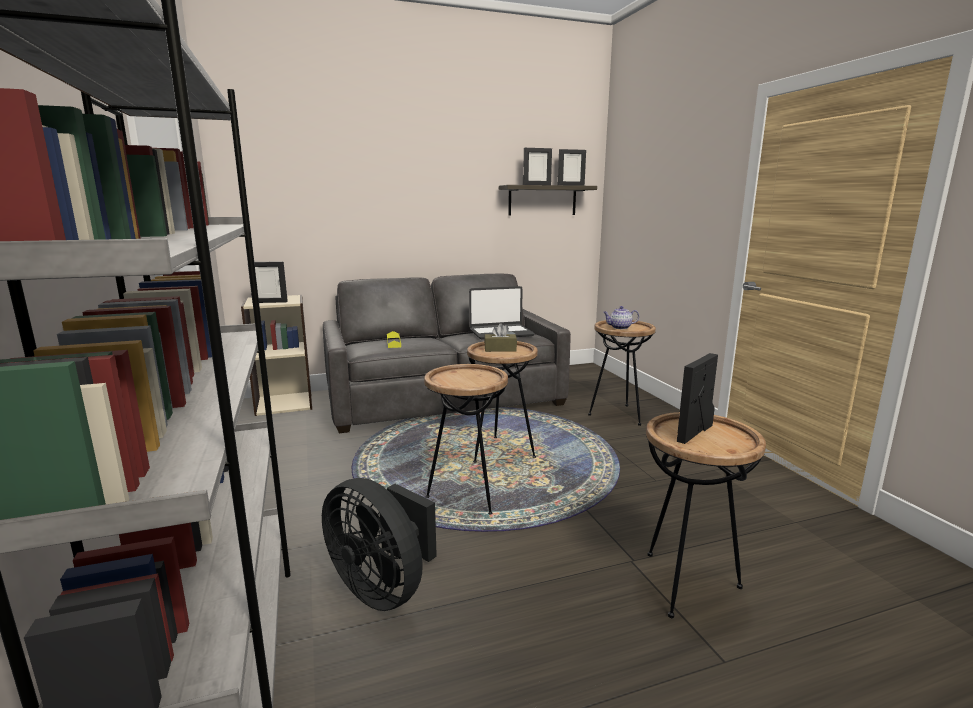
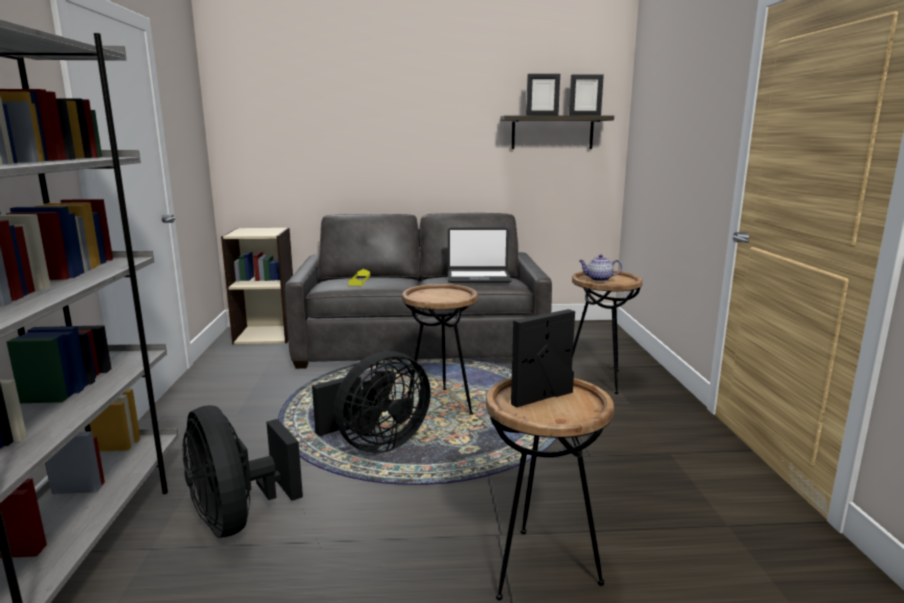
camera: 15 degrees right, 0 degrees up
(270, 302) = (251, 233): picture frame -> none
(467, 496) = (375, 444): brown side table -> black fan
(500, 349) = (440, 293): brown tissue box -> none

